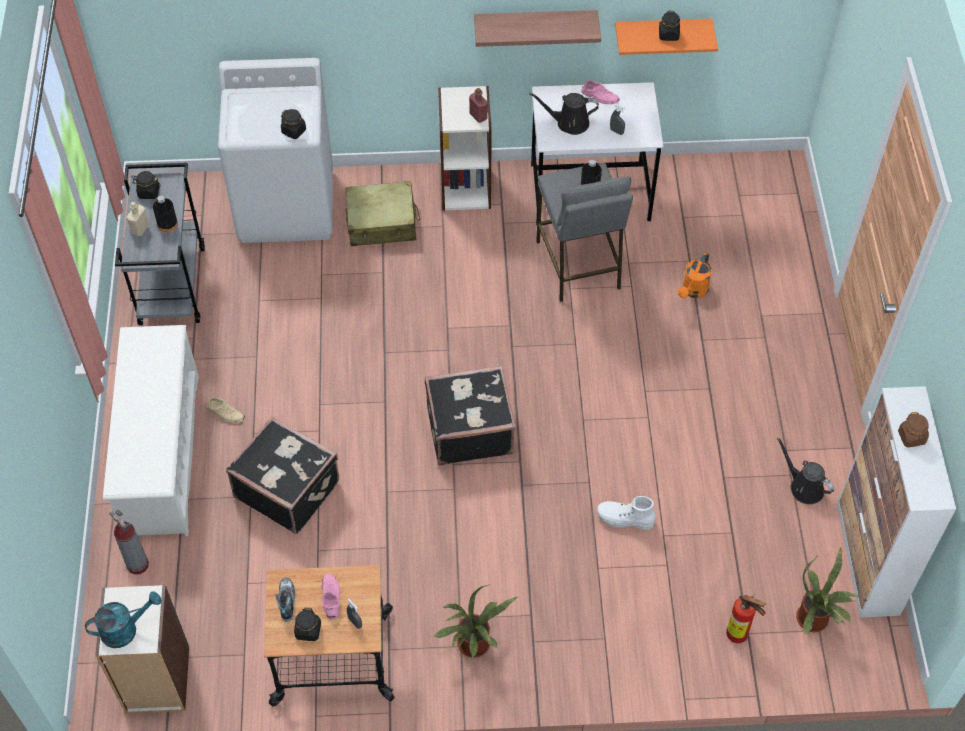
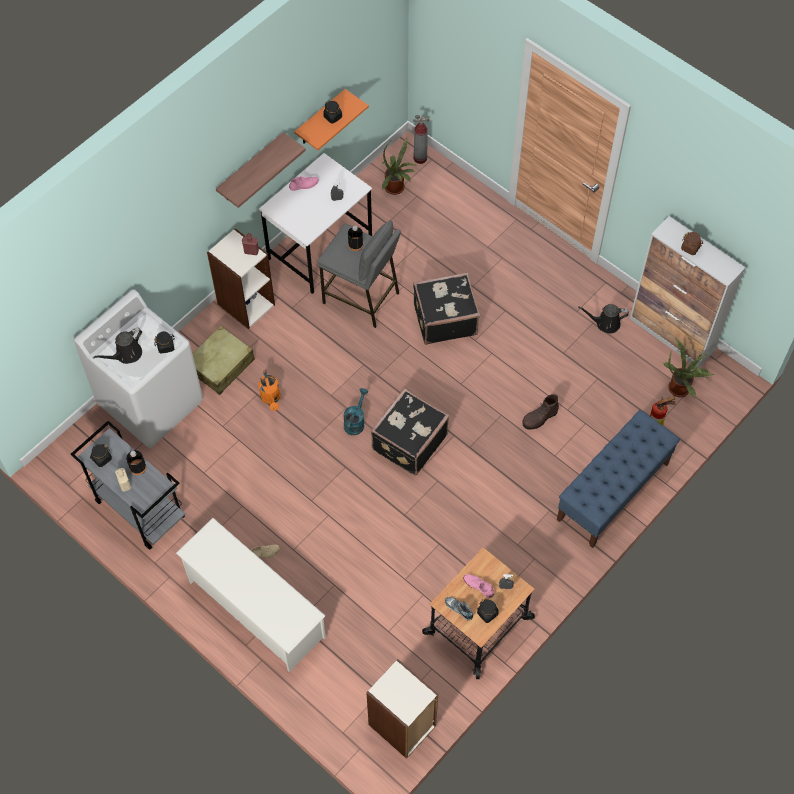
camera: 45 degrees left, 5 degrees up
(125, 629) = (406, 700): turquoise watering can -> turquoise watering can (355, 421)
(137, 564) = (317, 679): fire extinguisher -> fire extinguisher (420, 158)
(288, 488) = (349, 562): black suitcase -> black suitcase (444, 319)
(474, 647) = (541, 552): potted plant -> potted plant (396, 188)
(569, 123) = (305, 214): black watering can -> black watering can (126, 354)
(617, 656) = (612, 492): none -> blue bench
(624, 519) = (540, 418): white boot -> brown boot
(693, 291) = (438, 262): orange watering can -> orange watering can (271, 398)

